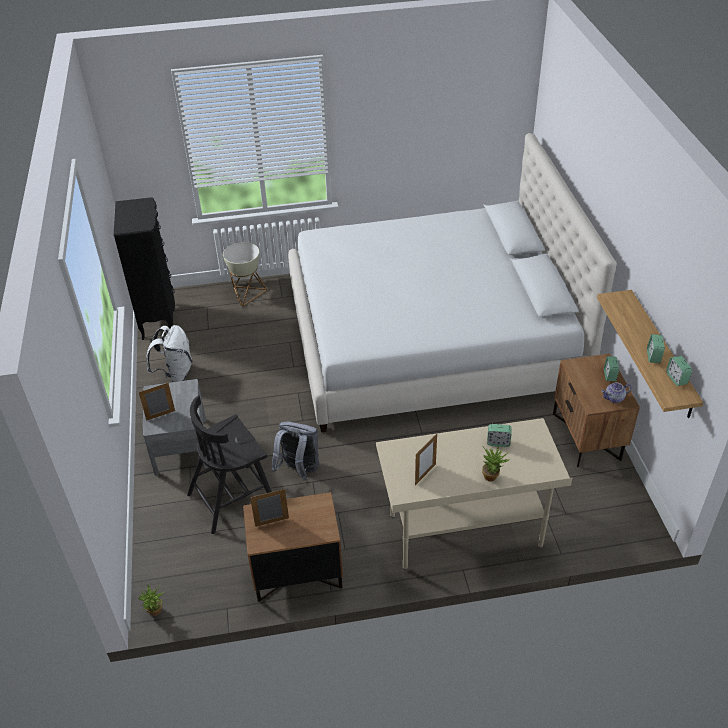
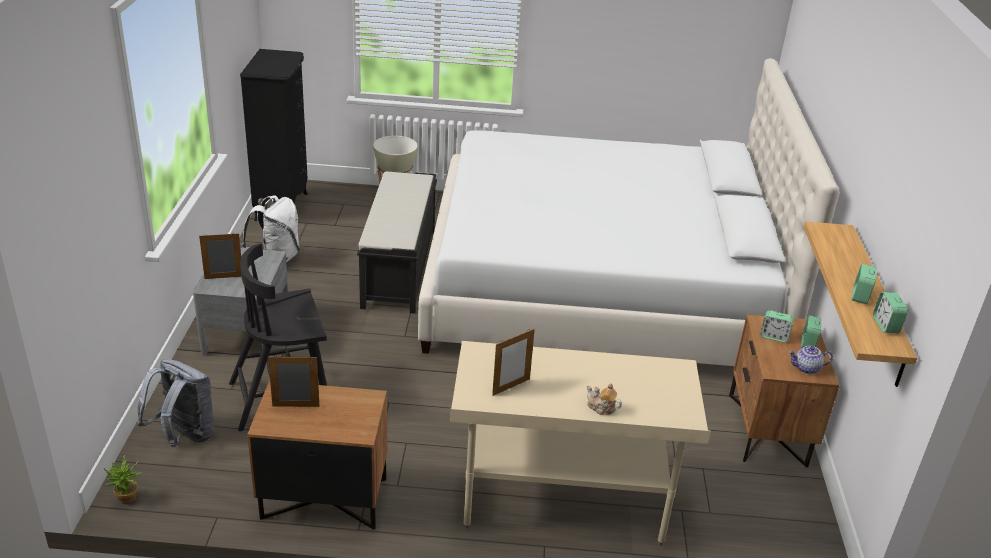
camera: 10 degrees right, 10 degrees down
(275, 358) = (399, 268): none -> black bench
(299, 470) = (377, 386): grey backpack -> grey backpack (184, 436)
(492, 476) = (601, 408): potted plant -> teapot
(498, 442) = (623, 373): alarm clock -> alarm clock (774, 336)

